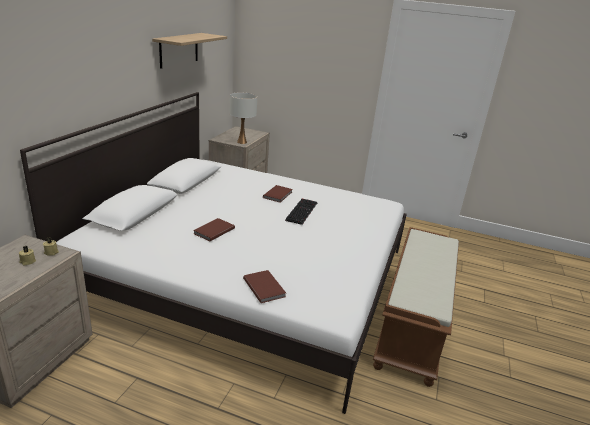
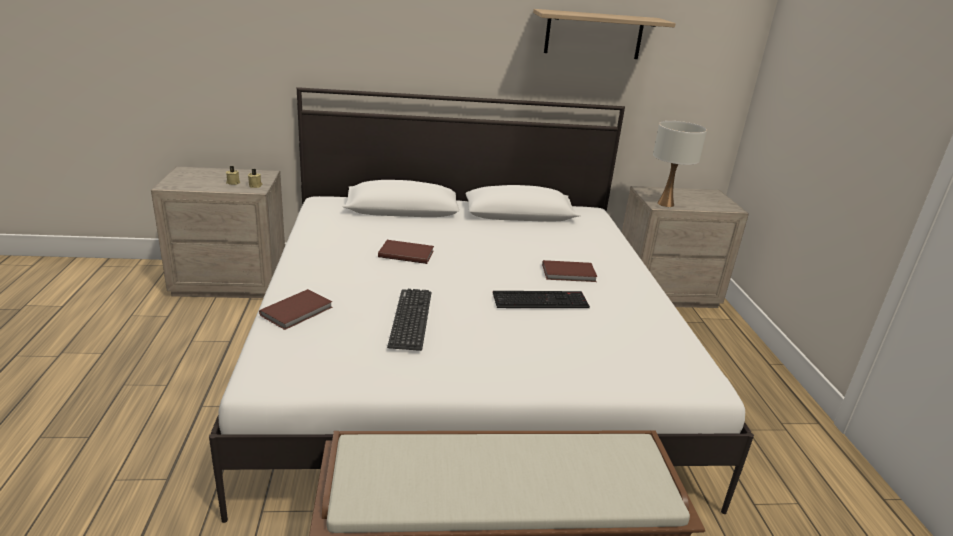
camera: 65 degrees right, 0 degrees up
(301, 251) = (411, 319): none -> keyboard

